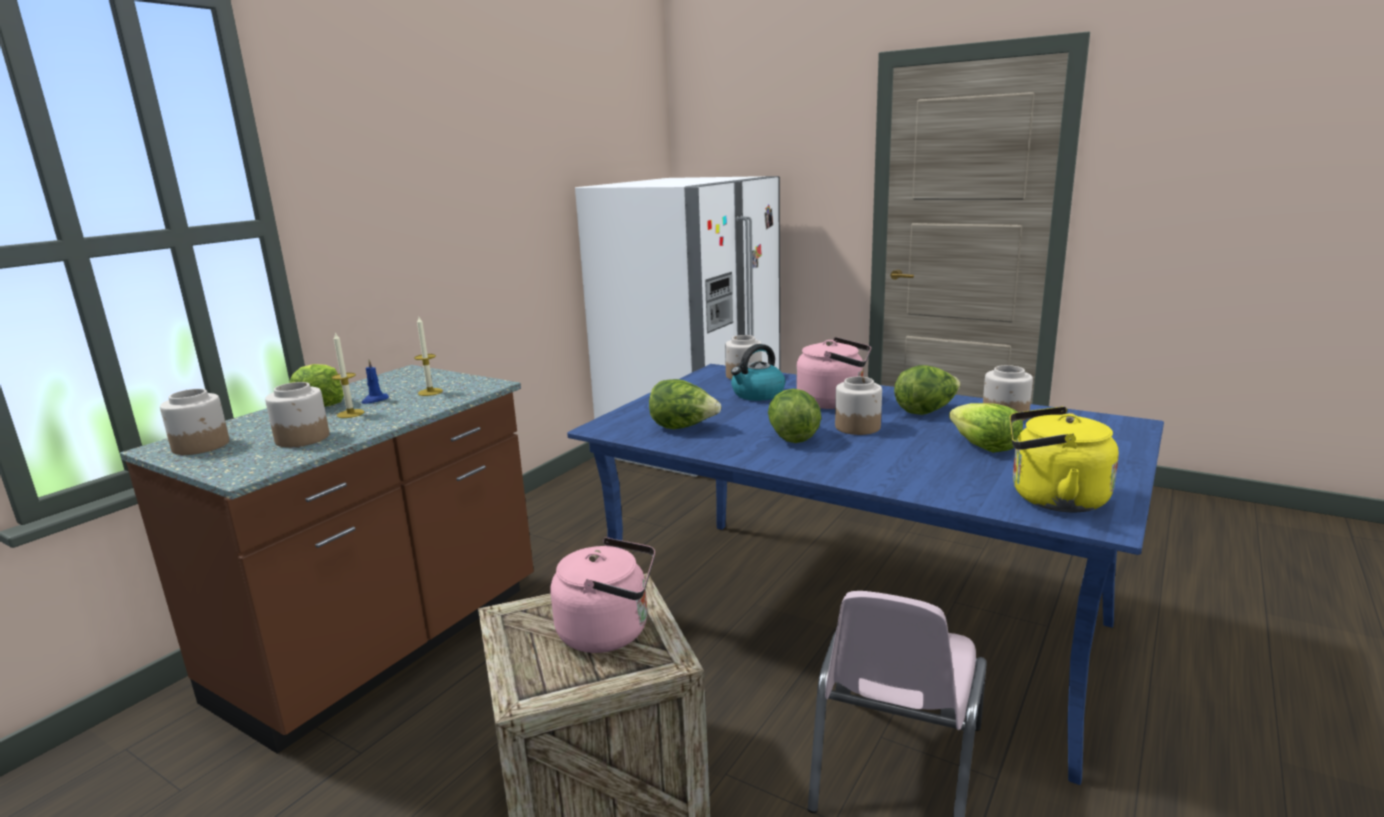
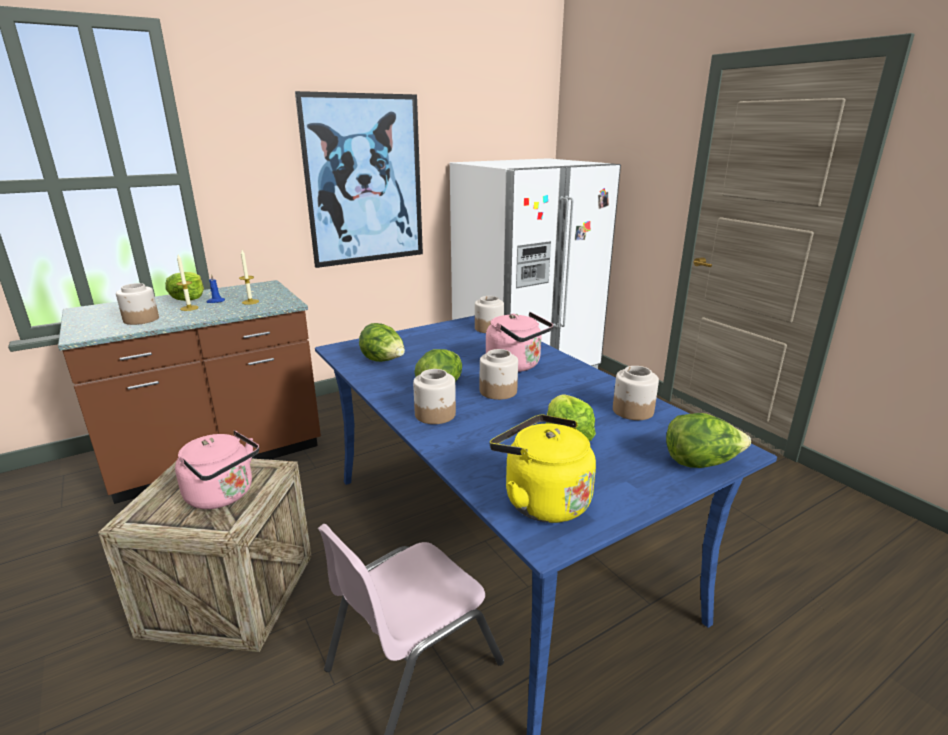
camera: 25 degrees right, 5 degrees up
(201, 446) = (96, 313): jar -> jar (435, 414)
(487, 217) = (364, 181): none -> picture
(757, 394) = (473, 346): kettle -> none
(926, 411) = (573, 390): lettuce -> lettuce (701, 463)

